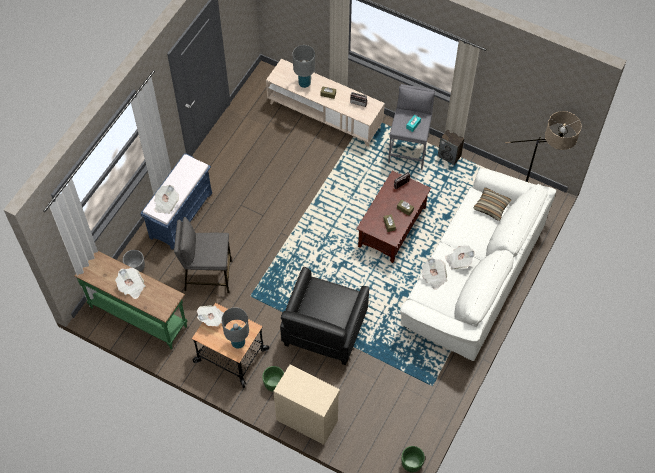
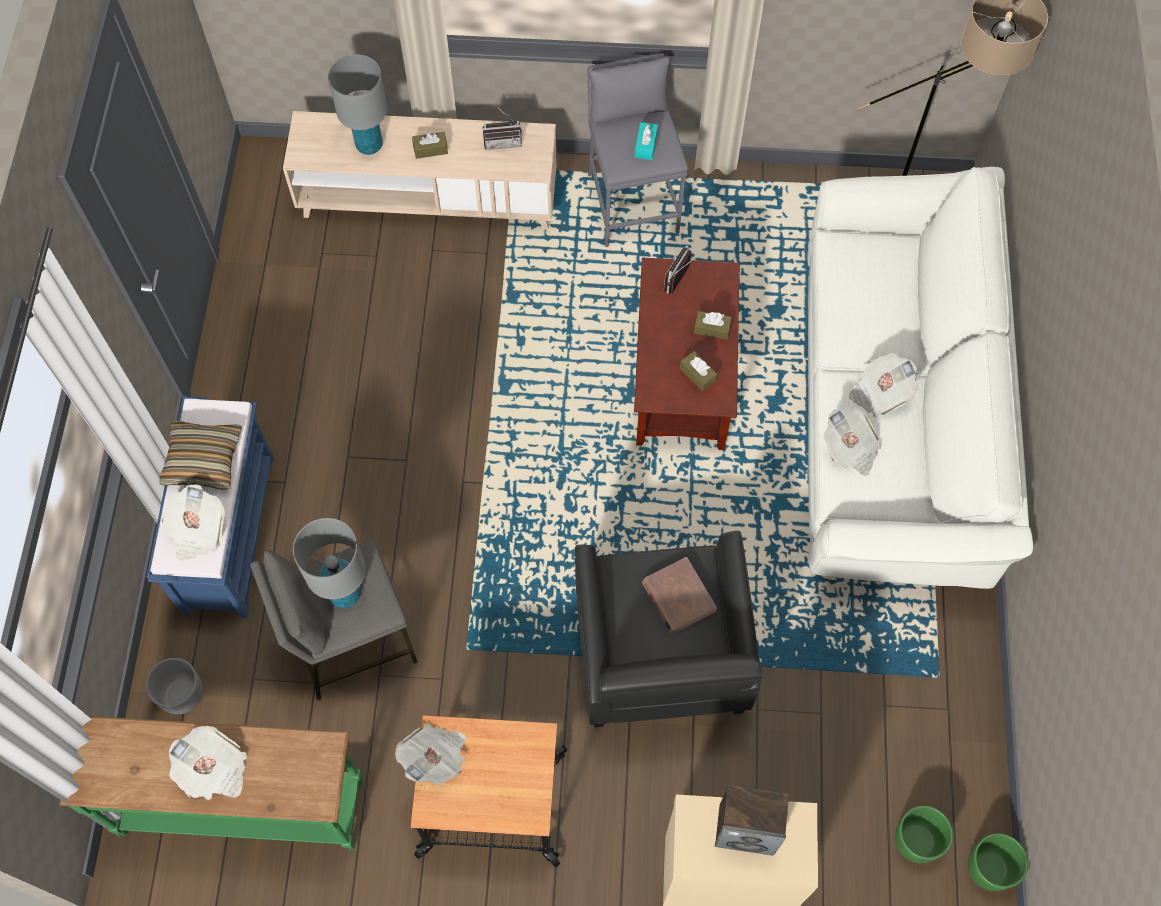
camera: 25 degrees left, 5 degrees up
(238, 343) = (522, 788): grey table lamp -> grey table lamp (345, 594)
(274, 383) = (615, 824): green planter -> green planter (916, 840)
(335, 303) = (678, 597): none -> brown book
(449, 156) = (717, 186): speaker -> speaker (746, 829)
(491, 206) = (880, 253): pillow -> pillow (203, 460)

